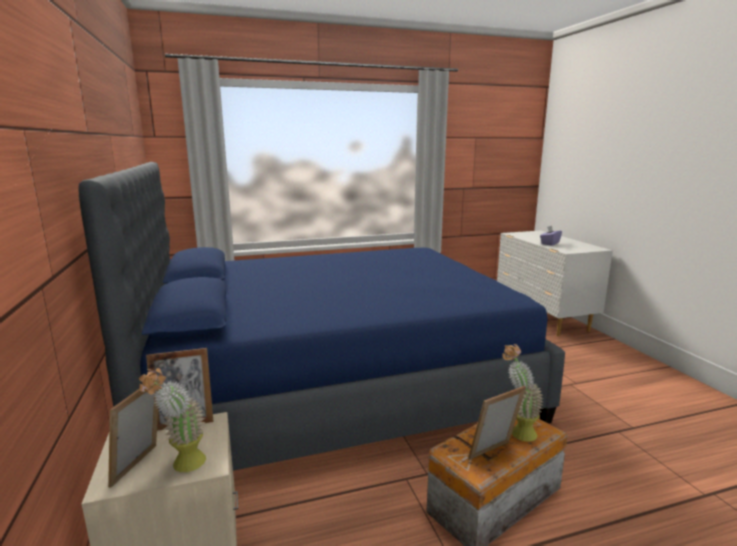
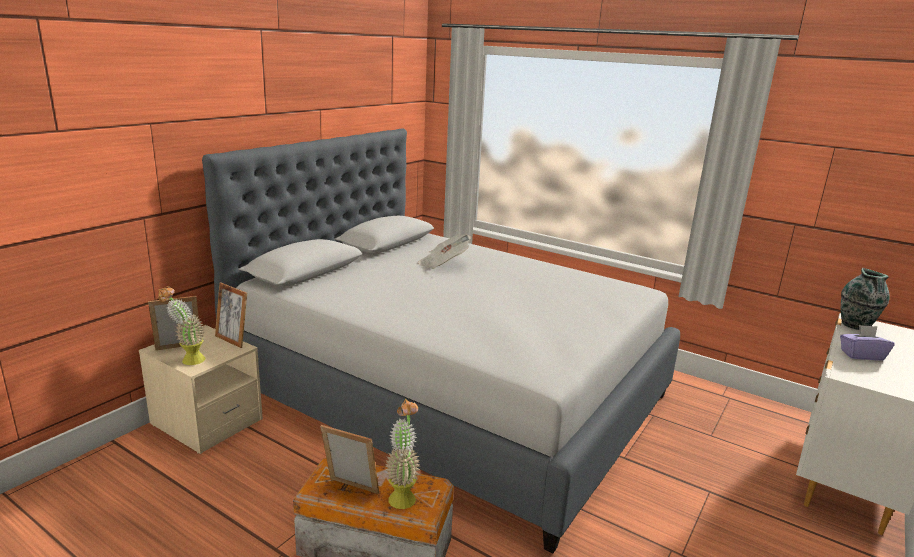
camera: 50 degrees right, 5 degrees up
(287, 273) = (443, 264): none -> newspaper
(334, 383) = (450, 392): blue bed -> grey bed
(518, 235) = (856, 326): none -> vase

